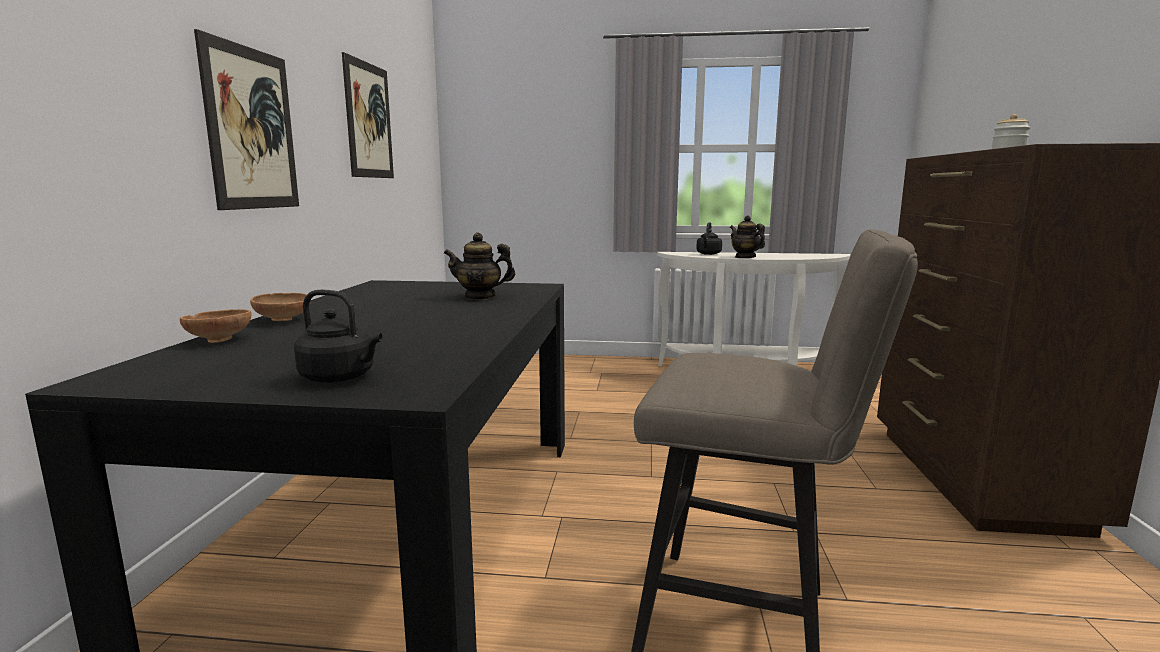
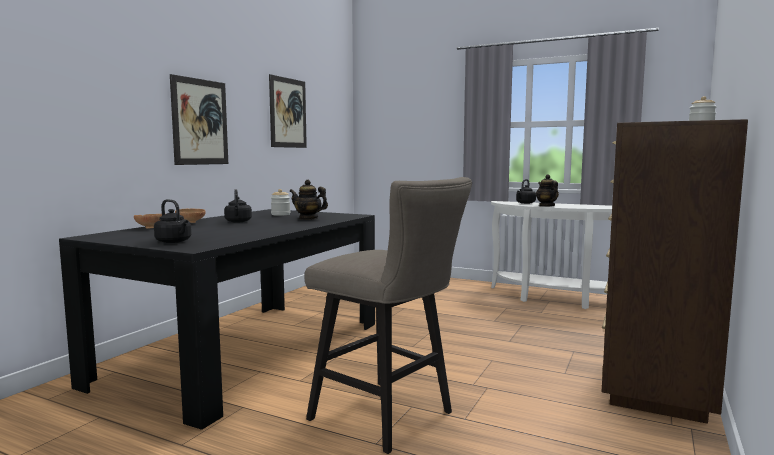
camera: 20 degrees right, 5 degrees down
(372, 312) = (238, 221): none -> black kettle
(415, 291) = (280, 214): none -> jar

